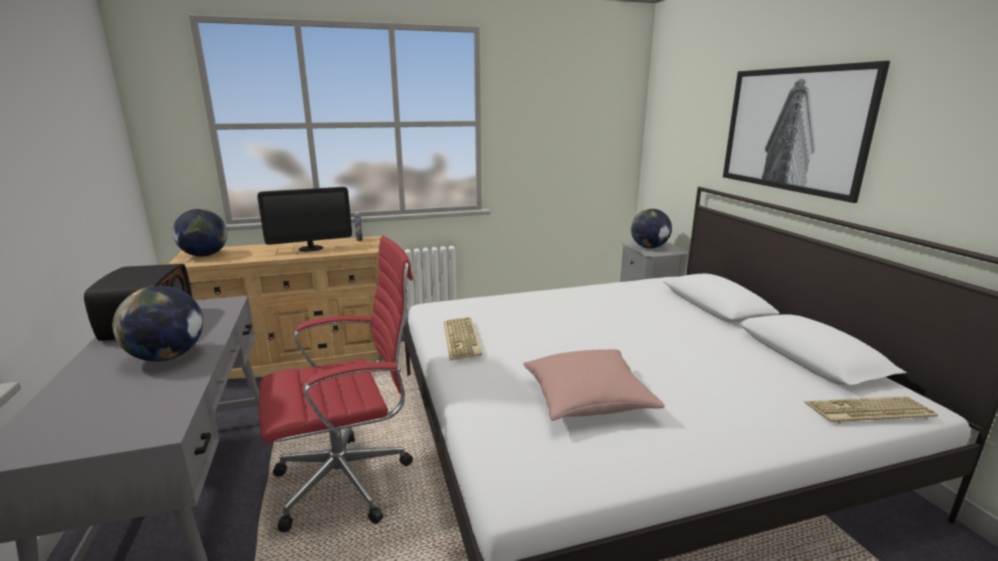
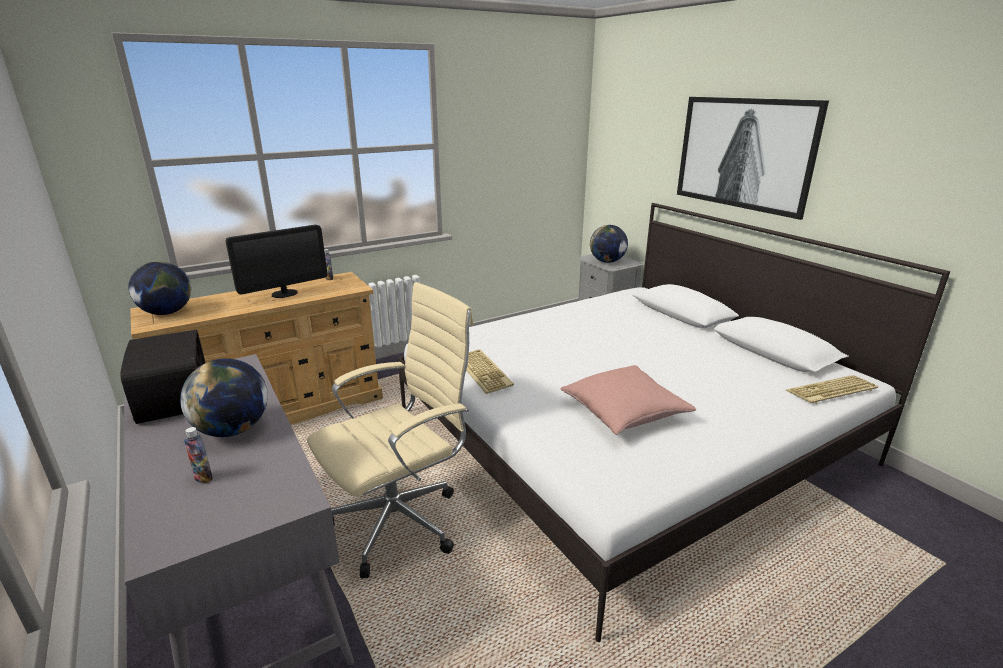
camera: 15 degrees left, 5 degrees up
(103, 395) = (203, 478): none -> bottle
(349, 481) = (402, 521): red office chair -> beige office chair

